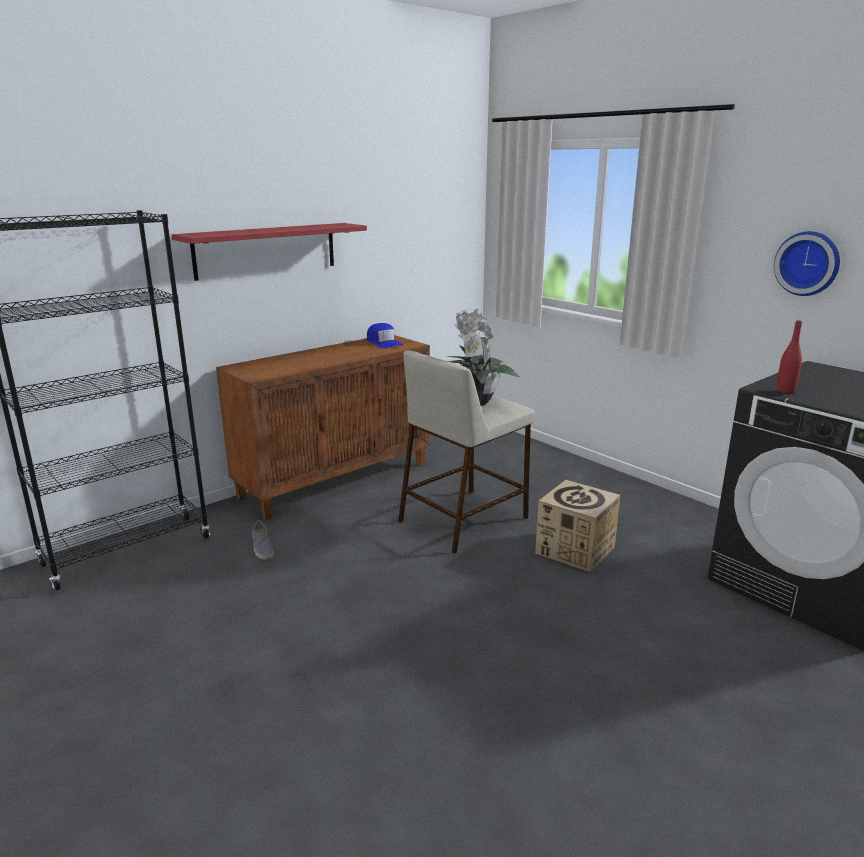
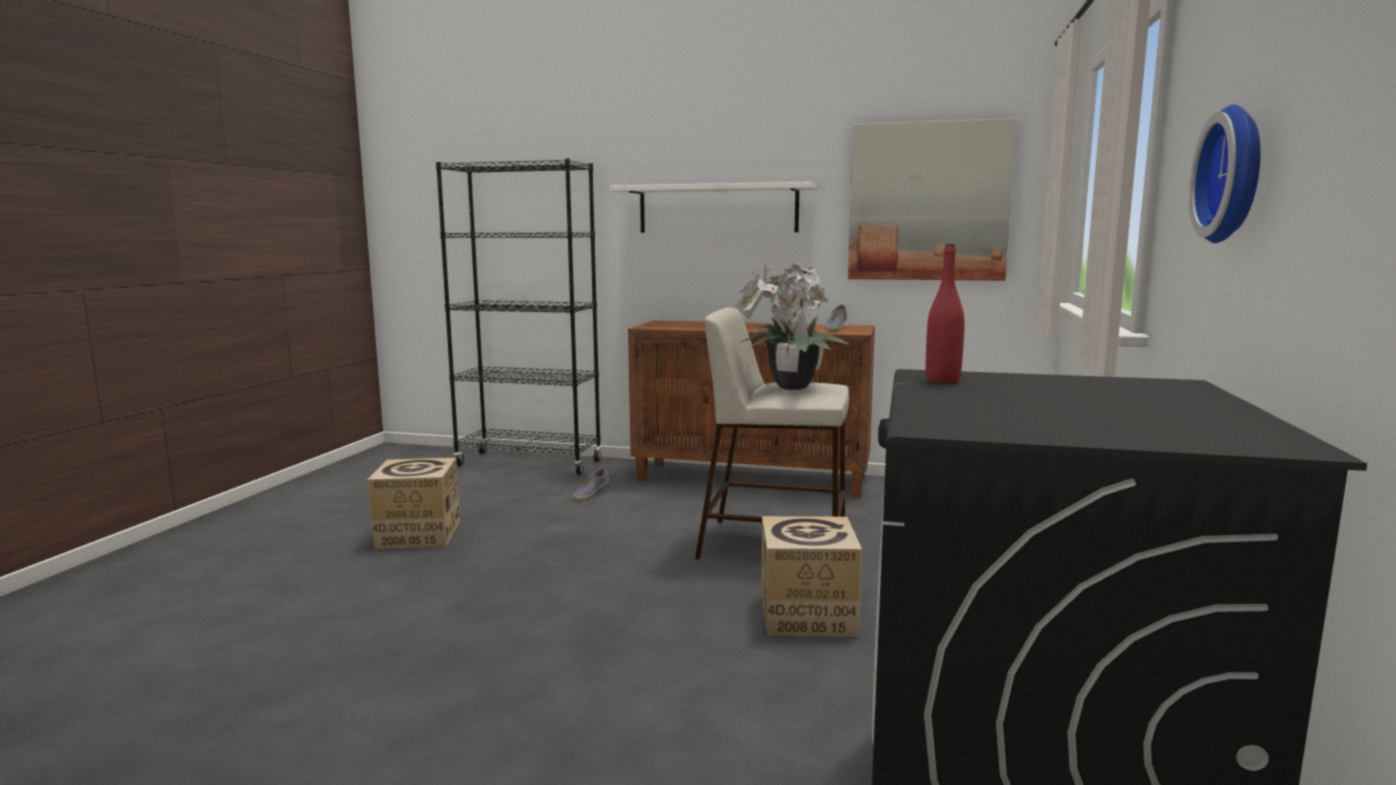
camera: 55 degrees right, 10 degrees down
(229, 662) = (418, 534): none -> cardboard box
(266, 250) = (718, 209): red shelf -> white shelf
(383, 343) = (835, 328): blue cap -> shoe
(416, 233) = (928, 202): none -> picture

